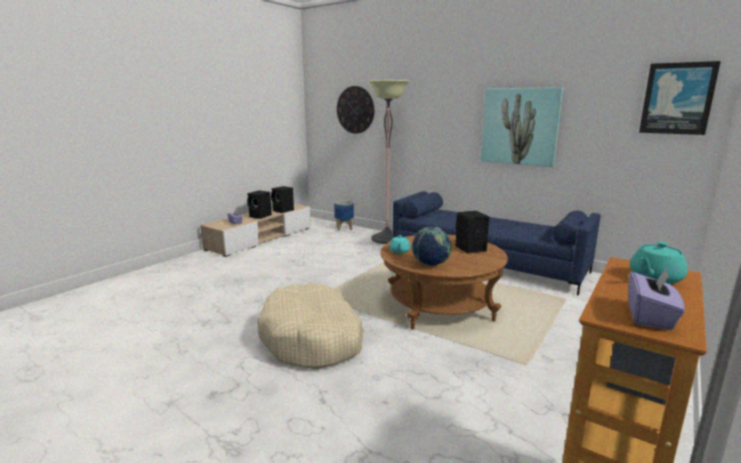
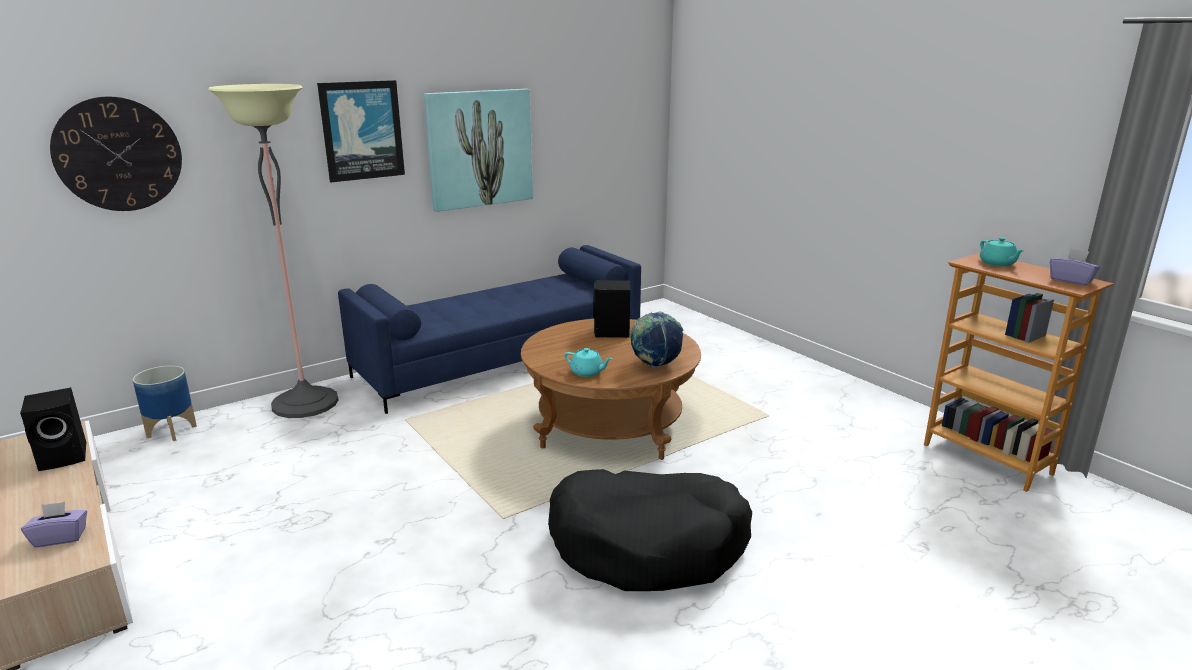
camera: 70 degrees left, 5 degrees up
(260, 216) = (63, 493): black speaker -> none
(312, 339) = (648, 545): beige dog bed -> black dog bed
(677, 98) = (631, 98): picture -> picture (362, 130)

